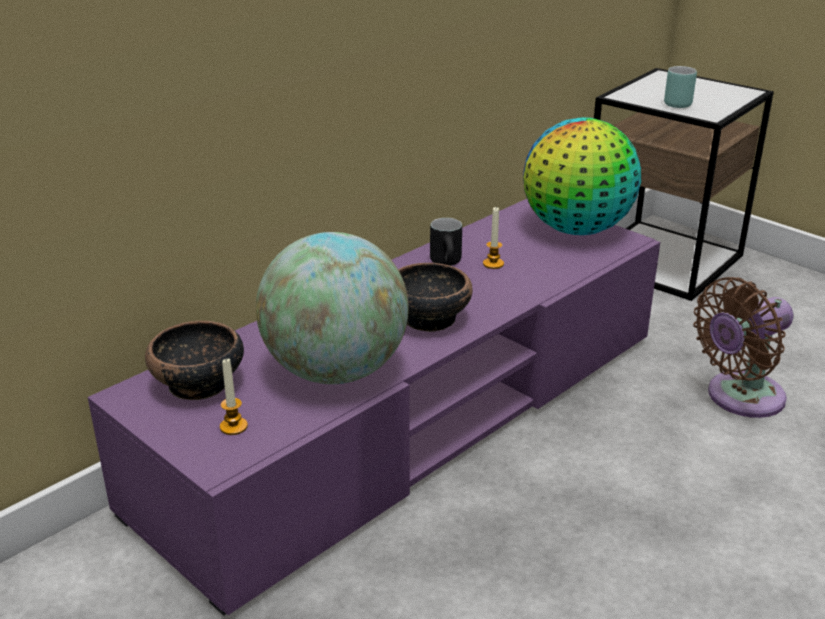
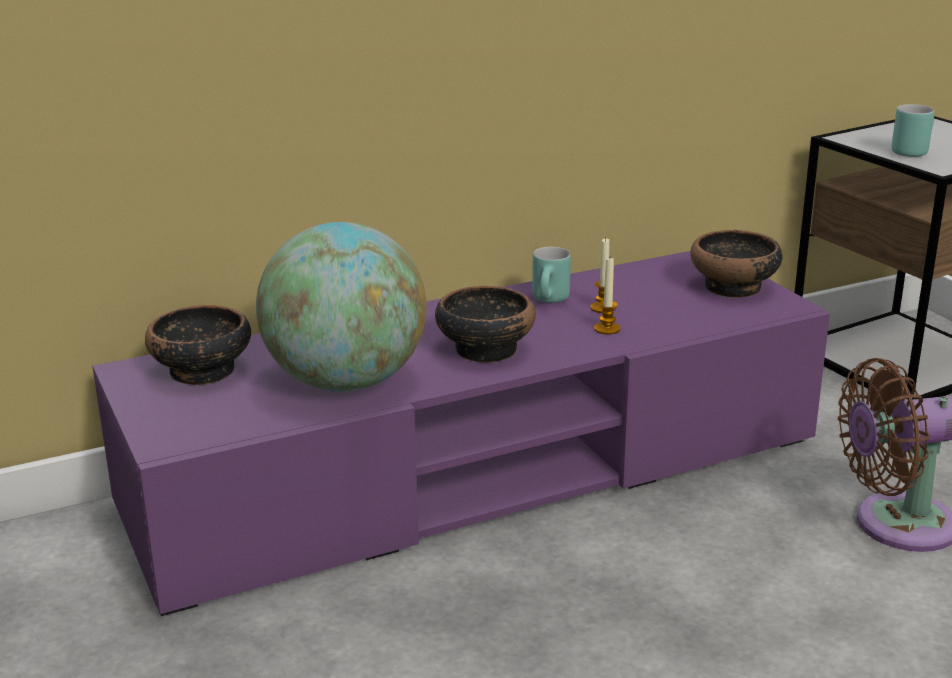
camera: 20 degrees right, 5 degrees down
(233, 426) = (206, 413): candle -> candle (607, 329)
(449, 264) = (552, 301): black mug -> turquoise mug
(577, 229) = (734, 287): globe -> bowl

